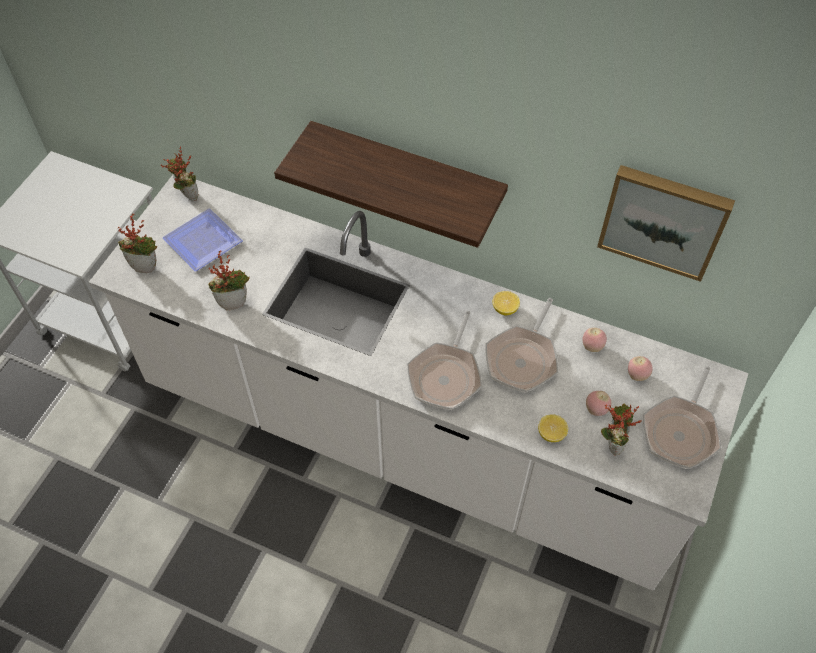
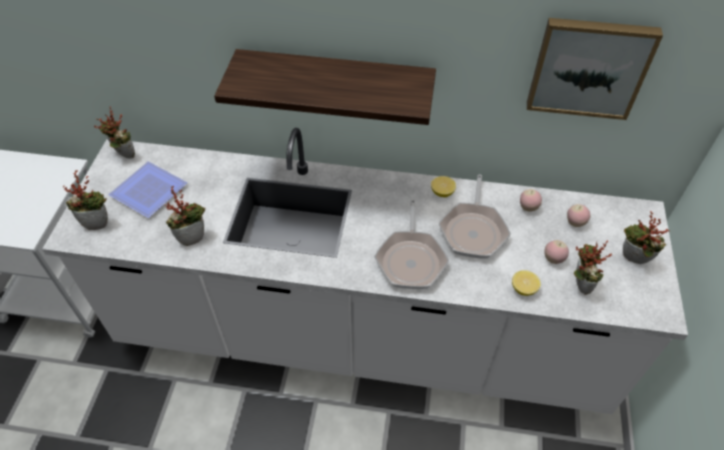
camera: 15 degrees left, 5 degrees down
(681, 431) = (631, 260): frying pan -> potted plant

